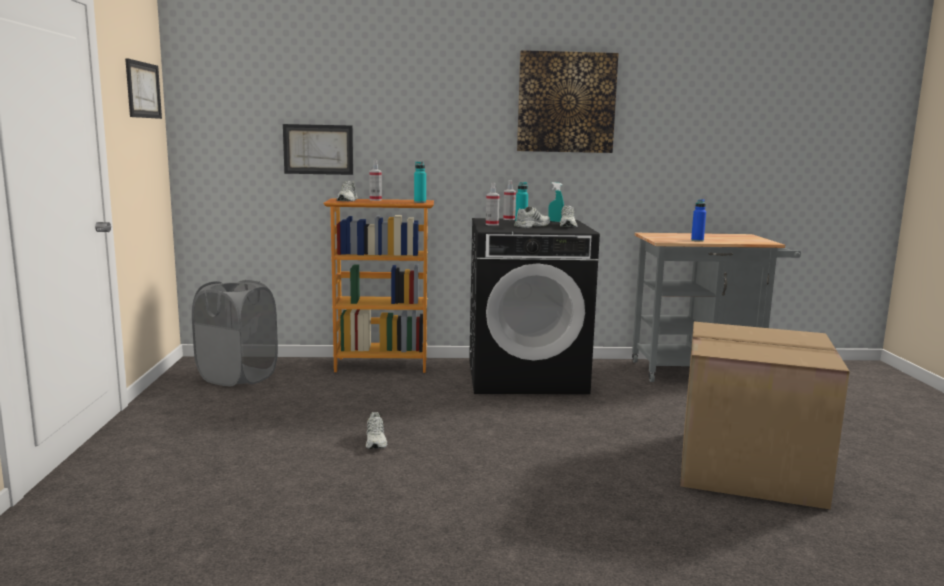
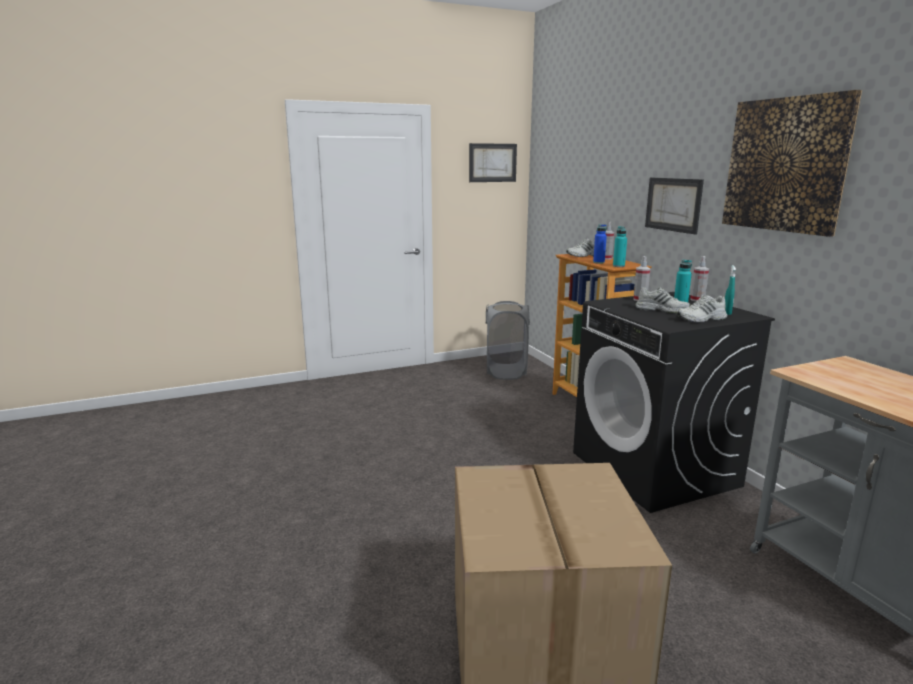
camera: 70 degrees right, 5 degrees up
(318, 149) = (590, 209): picture -> picture (673, 204)
(376, 441) = (441, 437): white shoe -> none
(697, 240) = (855, 389): blue bottle -> blue bottle (598, 262)

